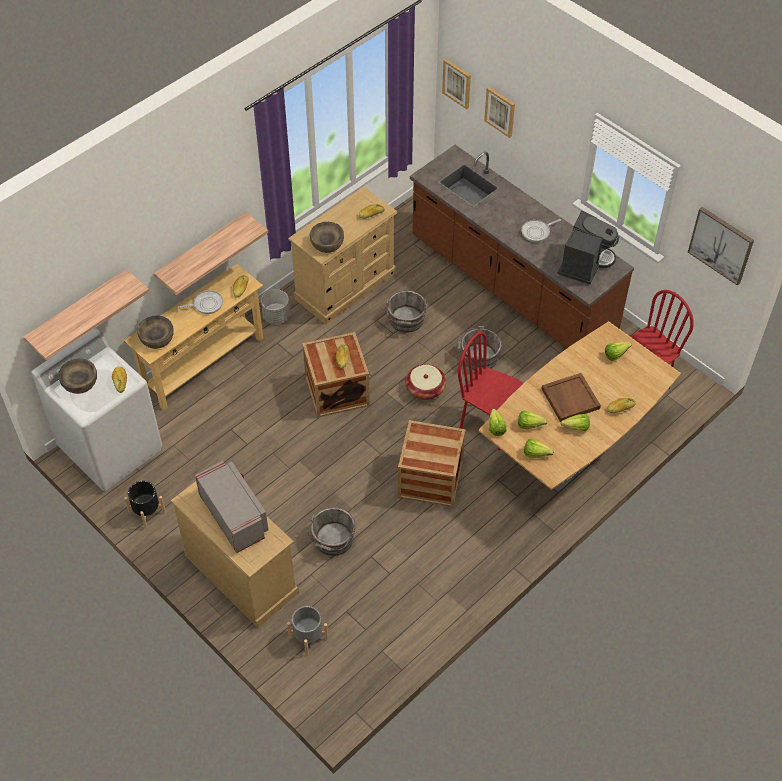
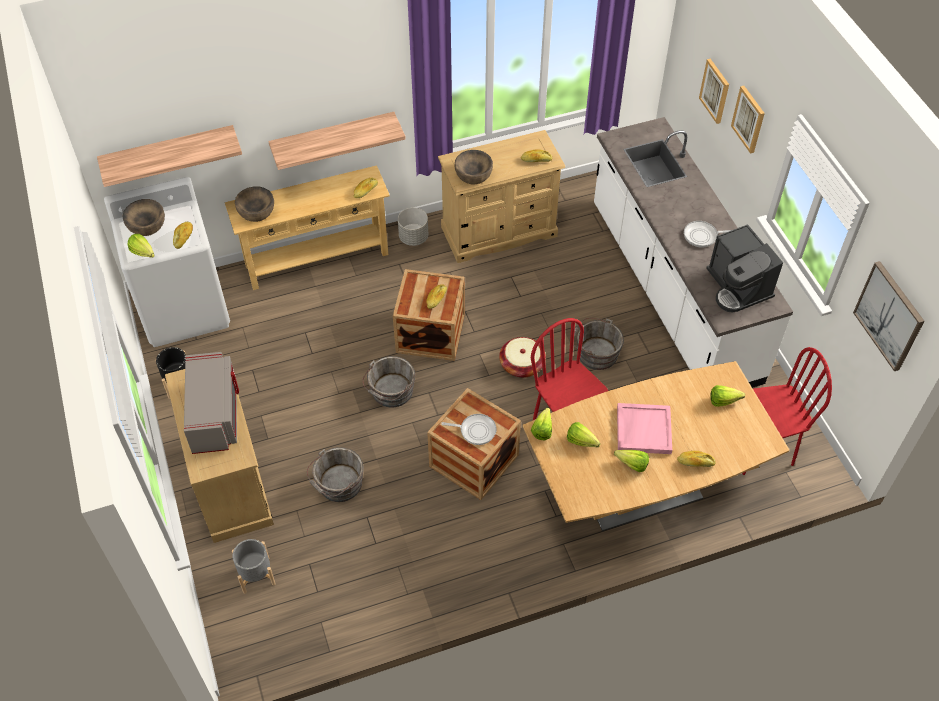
camera: 25 degrees right, 0 degrees up
(206, 304) = (323, 195): frying pan -> frying pan (475, 430)
(406, 321) = (541, 288): grey bucket -> grey bucket (390, 392)
(457, 83) = (684, 48): picture -> picture (749, 119)
(511, 287) = (672, 293): brown counter -> white counter
(538, 455) = (572, 478): lettuce -> lettuce (144, 254)
(569, 398) = (643, 429): brown tray -> pink tray
(584, 263) = (738, 287): coffee machine -> coffee machine turned 105 degrees clockwise

